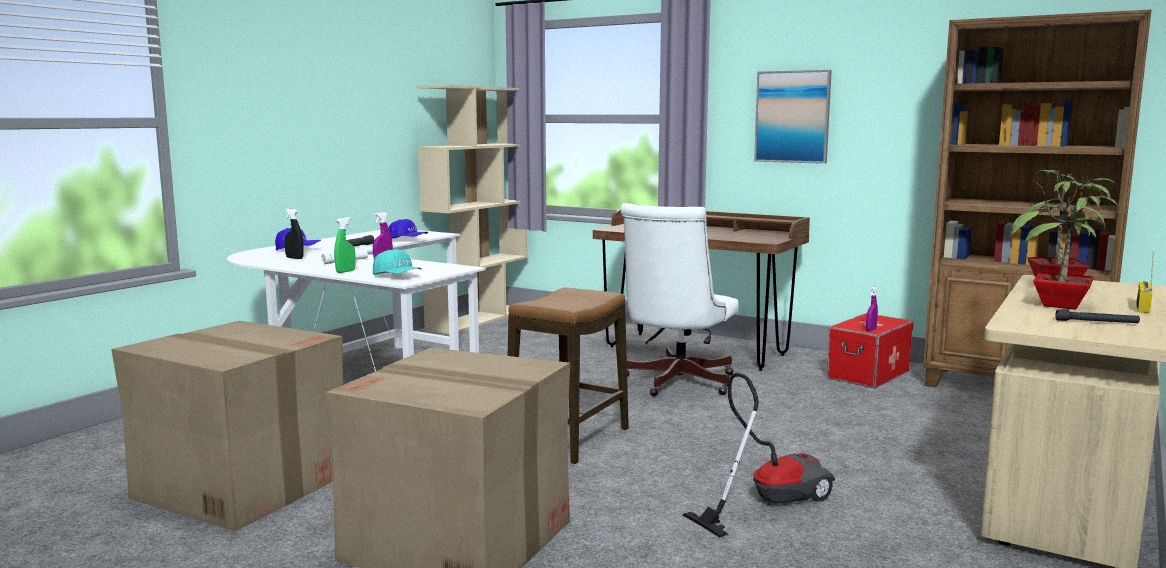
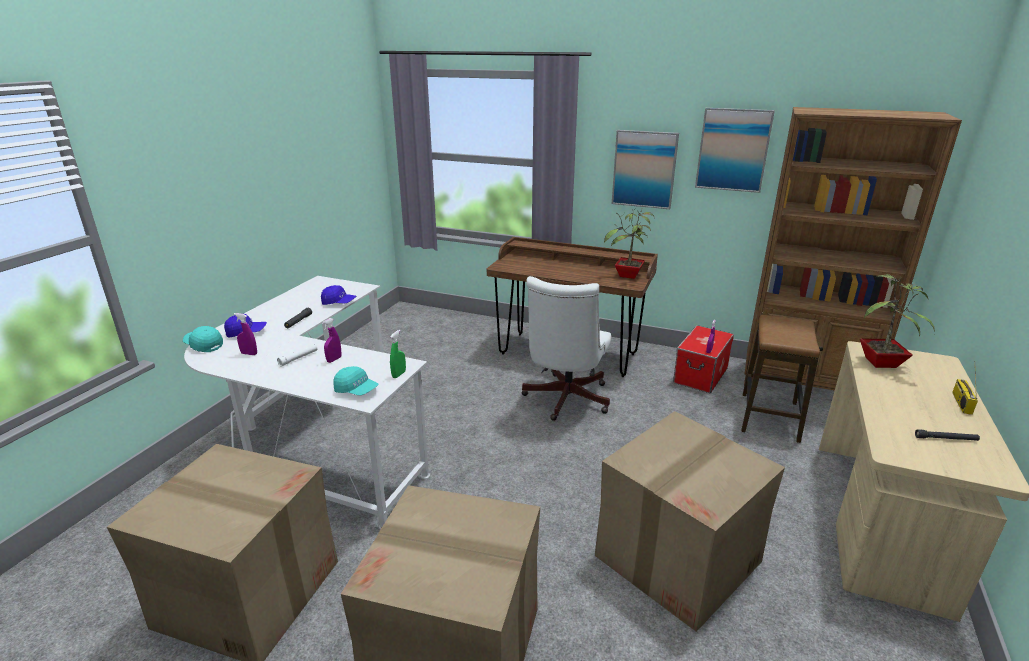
camera: 10 degrees left, 15 degrees up
(250, 253) = (203, 345): none -> turquoise cap
(294, 258) = (249, 354): black spray bottle -> purple spray bottle
(345, 271) = (306, 382): green spray bottle -> green spray bottle (399, 374)
(478, 319) = (387, 322): beige bookcase -> none
(568, 439) = (504, 488): stool -> stool (769, 417)
(767, 501) = (678, 557): vacuum cleaner -> cardboard box
(897, 85) = (733, 150): none -> picture
(1060, 306) = (904, 406): potted plant -> potted plant (628, 276)

